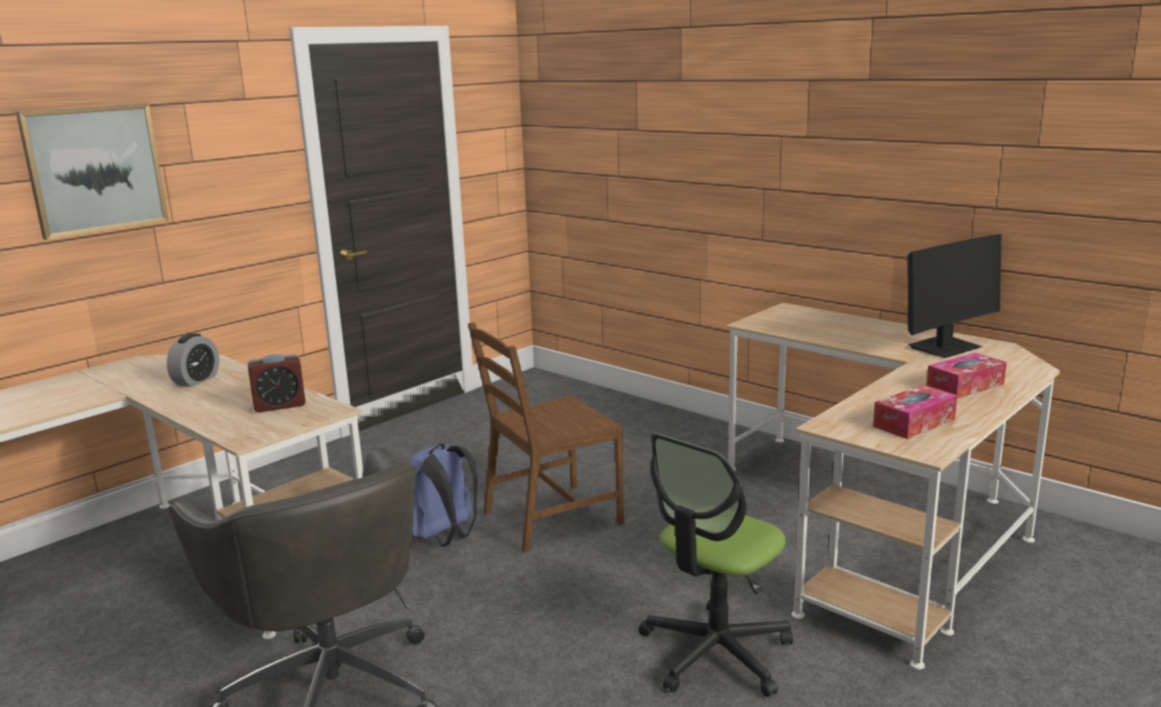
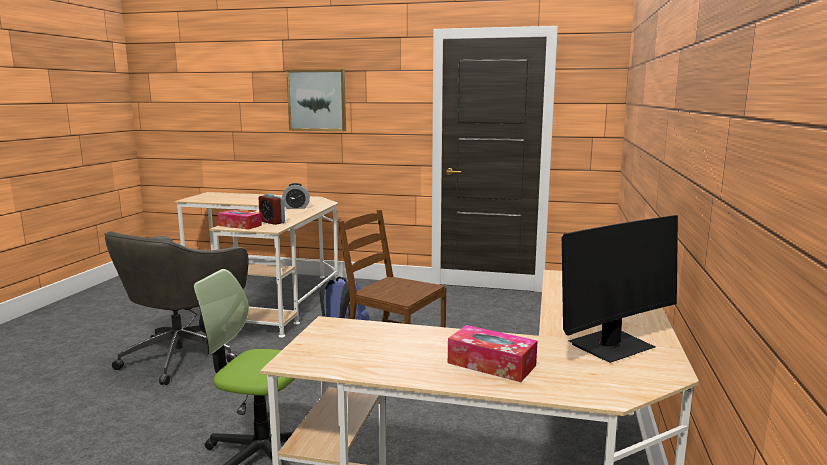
camera: 60 degrees right, 5 degrees down
(914, 423) = (361, 351): tissue box -> tissue box (240, 225)
(944, 348) = (611, 346): monitor -> monitor turned 60 degrees counterclockwise

